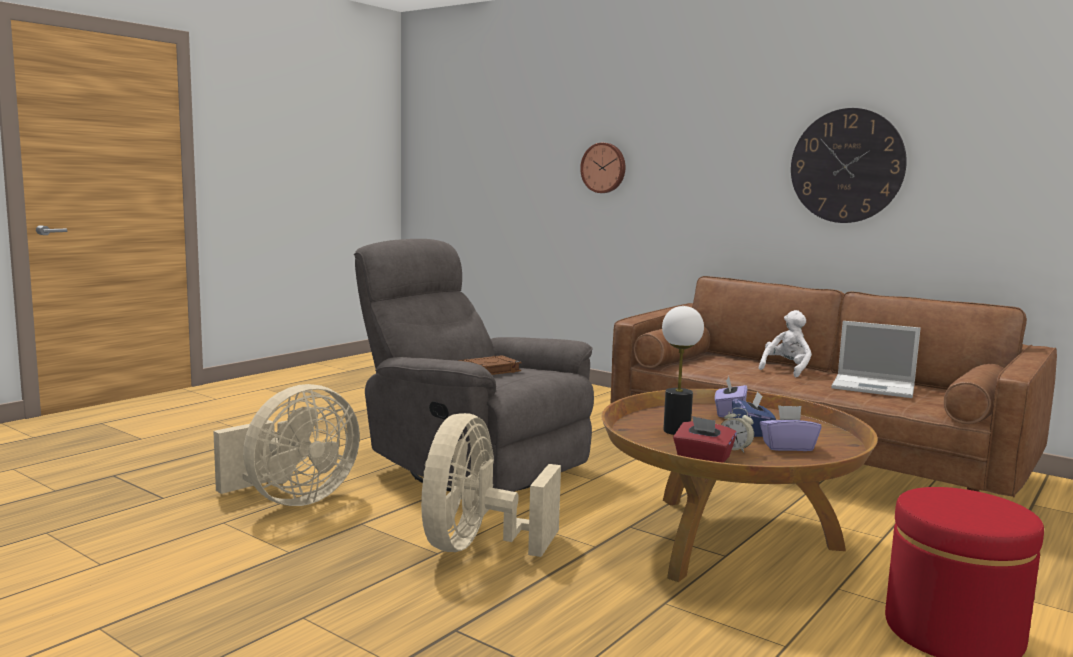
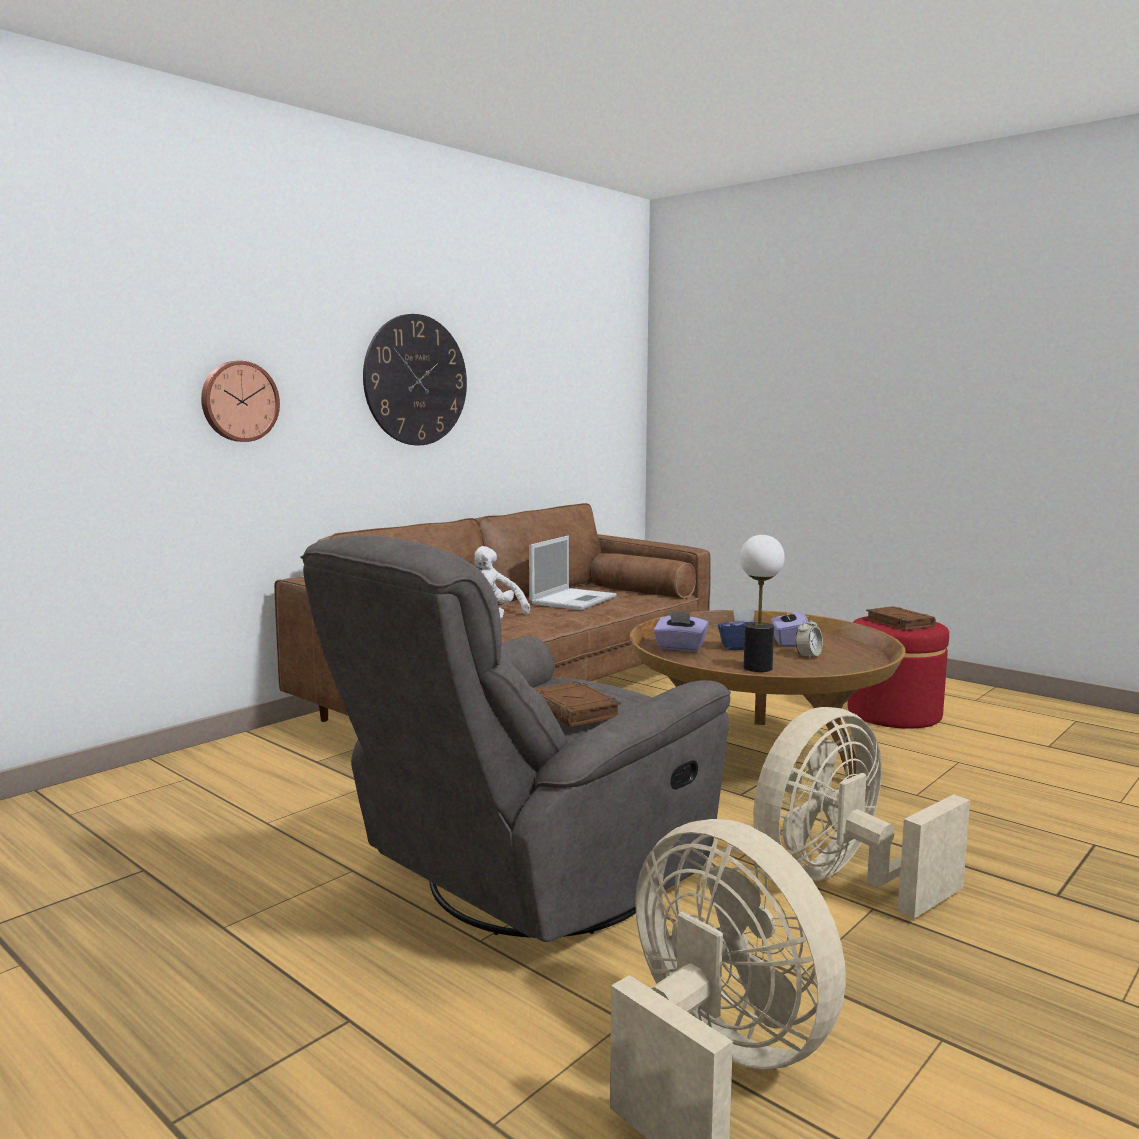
camera: 85 degrees left, 0 degrees up
(477, 546) = (839, 881): beige fan -> beige fan turned 120 degrees clockwise
(604, 168) = (70, 383): wall clock -> wall clock (239, 401)
(703, 458) = (847, 667): red tissue box -> none
(971, 507) = (898, 623): none -> brown book

